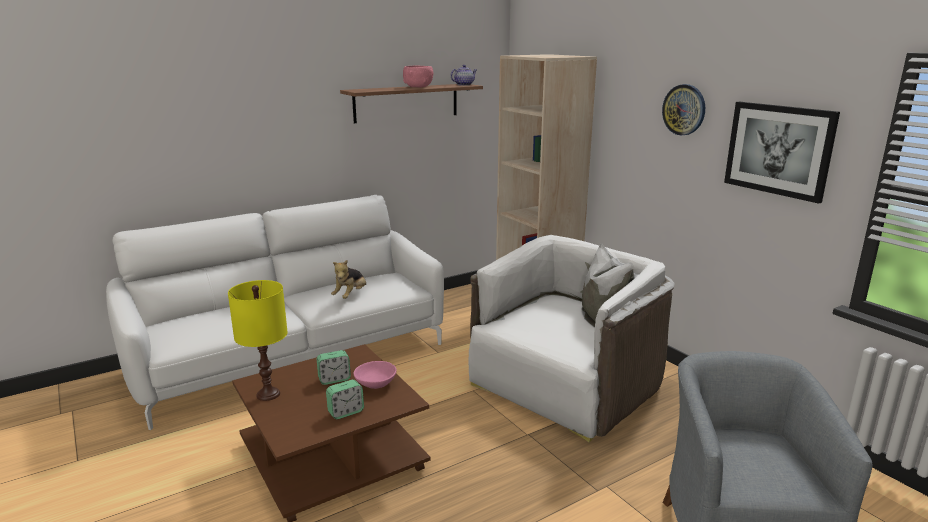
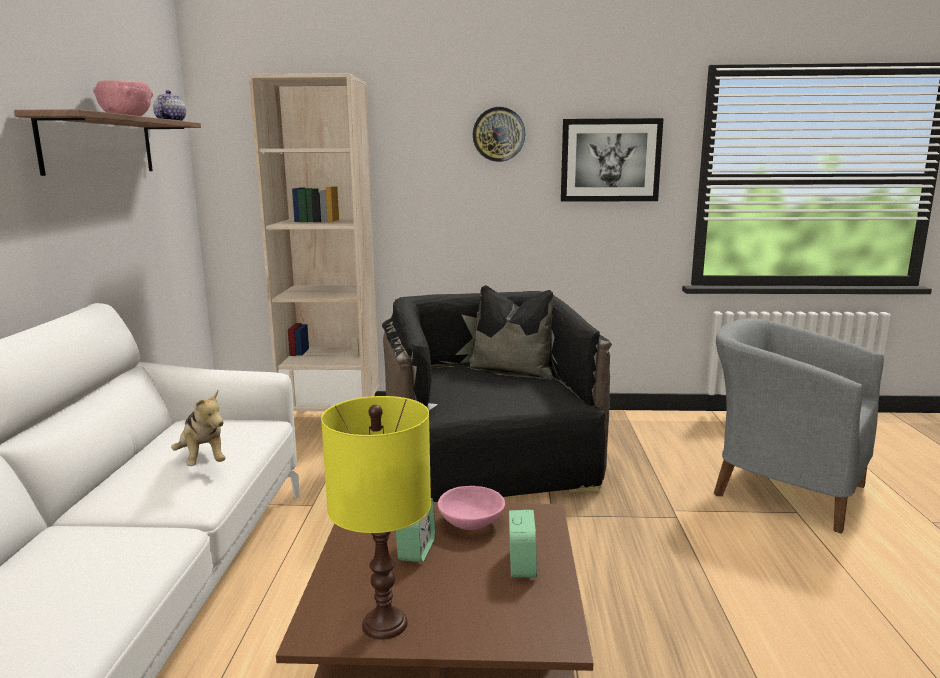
camera: 55 degrees left, 5 degrees down
(565, 385) = (490, 463): white armchair -> black armchair

